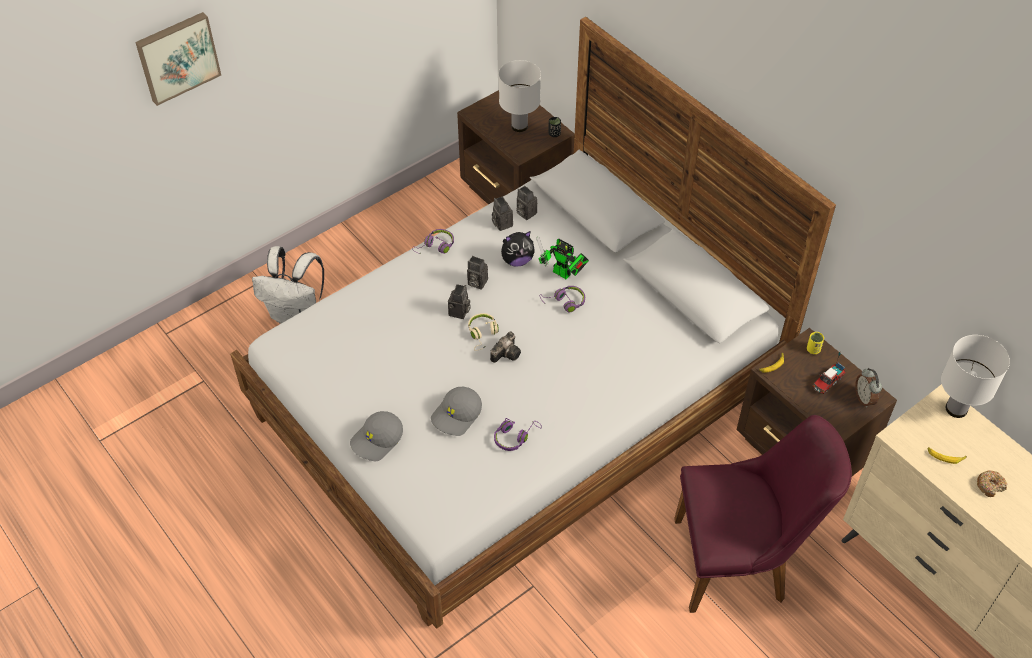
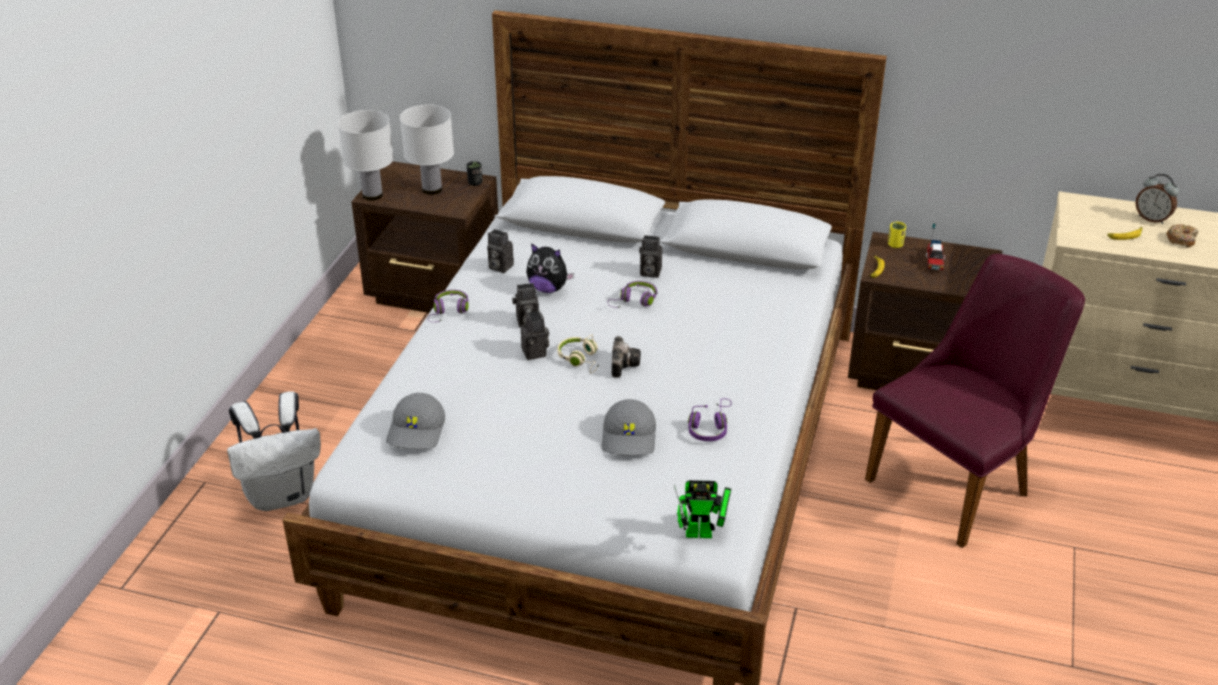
camera: 35 degrees left, 15 degrees down
(177, 57) = (76, 141): picture -> none
(377, 440) = (567, 499): grey cap -> grey cap (417, 431)
(517, 260) = (548, 288): plush toy -> plush toy turned 75 degrees clockwise
(525, 213) = (514, 250): camera -> camera (649, 272)
(564, 274) = (609, 281): toy robot -> toy robot (703, 533)
(864, 398) = (977, 260): alarm clock -> alarm clock (1152, 219)
(956, 408) = (1090, 202): white table lamp -> white table lamp (372, 195)

